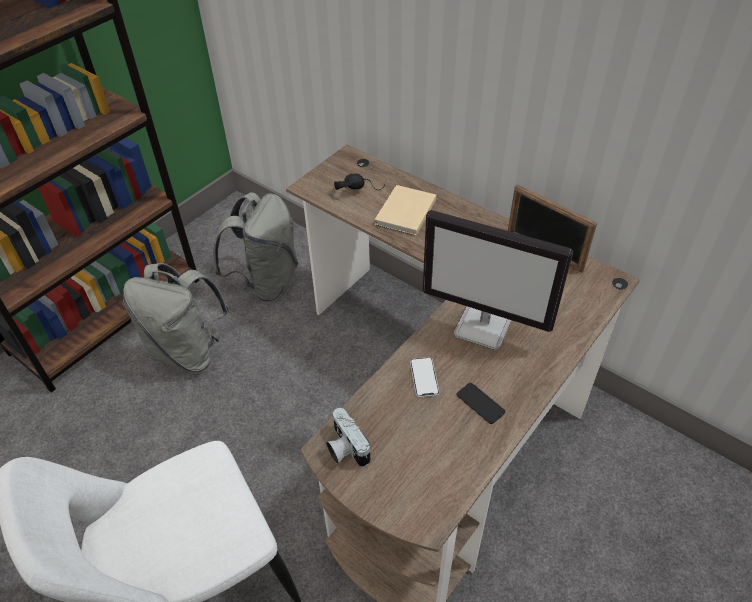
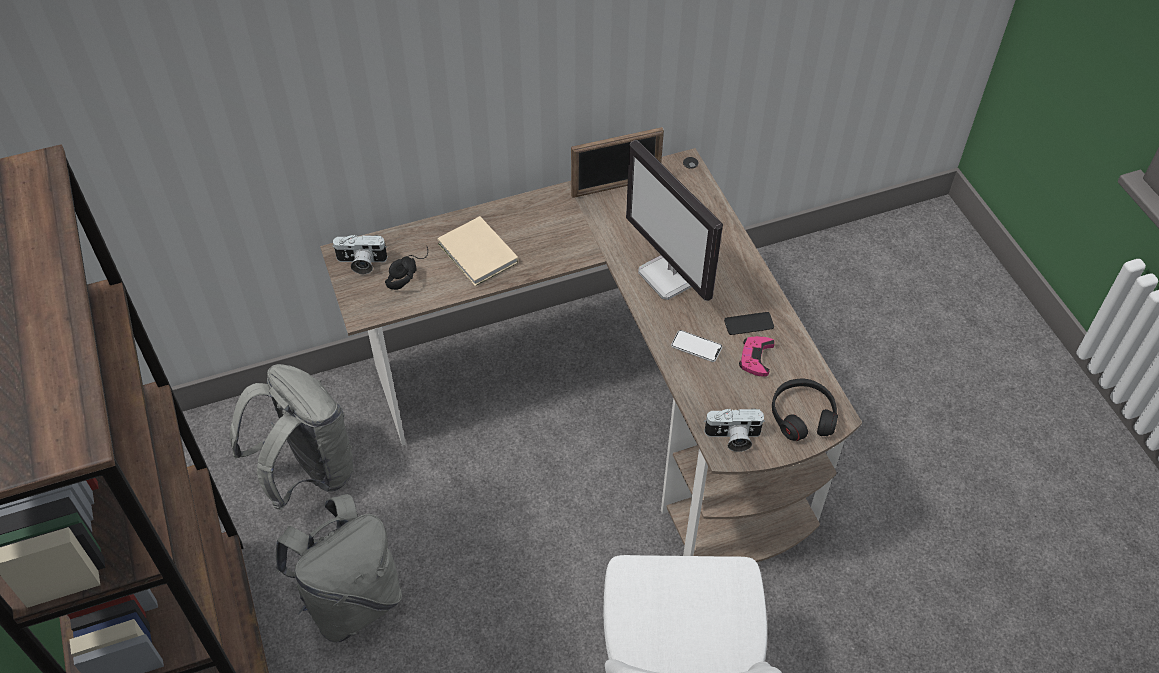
camera: 60 degrees left, 5 degrees up
(347, 166) = (361, 263): none -> camera
(408, 492) = (802, 415): none -> black headphones
(446, 425) = (755, 358): none -> pink game controller
(484, 327) = (671, 276): monitor -> monitor turned 90 degrees clockwise

